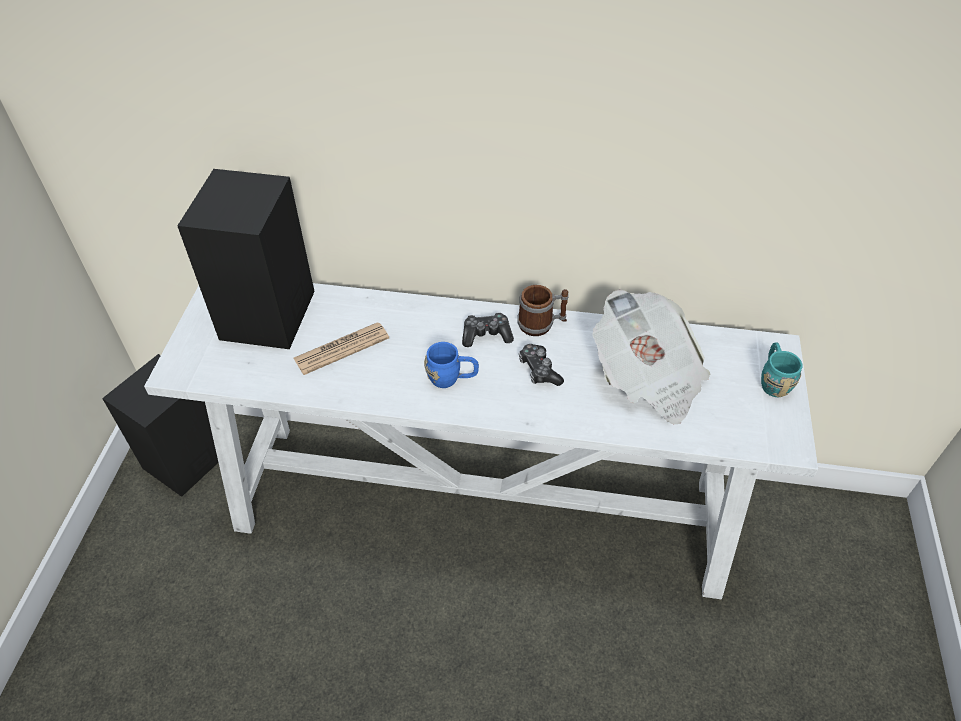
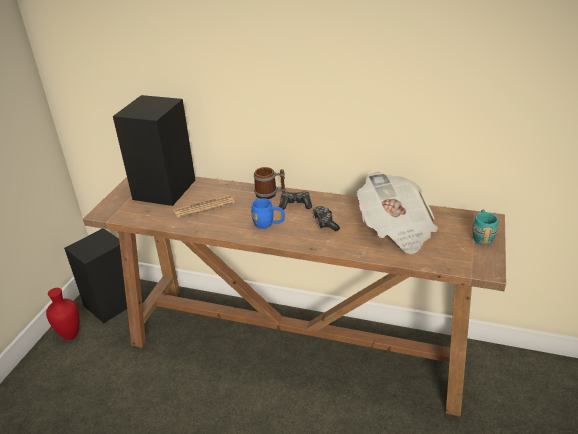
camera: 10 degrees right, 15 degrees down
(134, 521) = (71, 334): none -> red vase
(483, 507) = (297, 345): white console table -> brown console table
(542, 324) = (332, 201): mug -> mug (270, 194)

